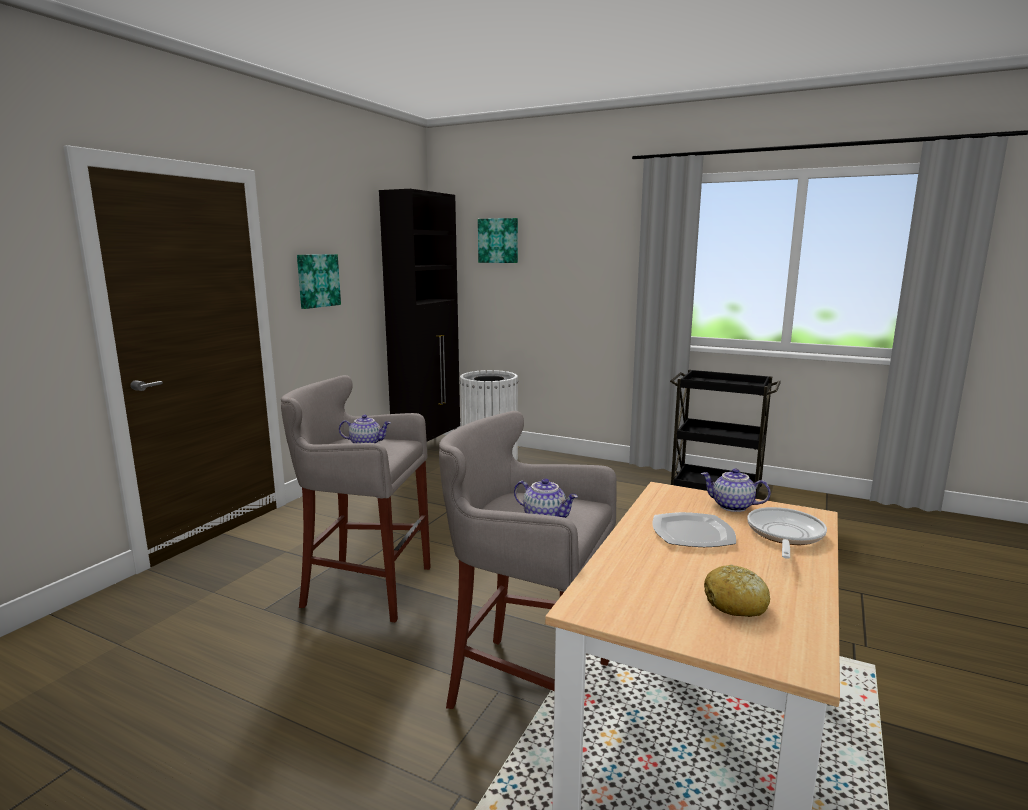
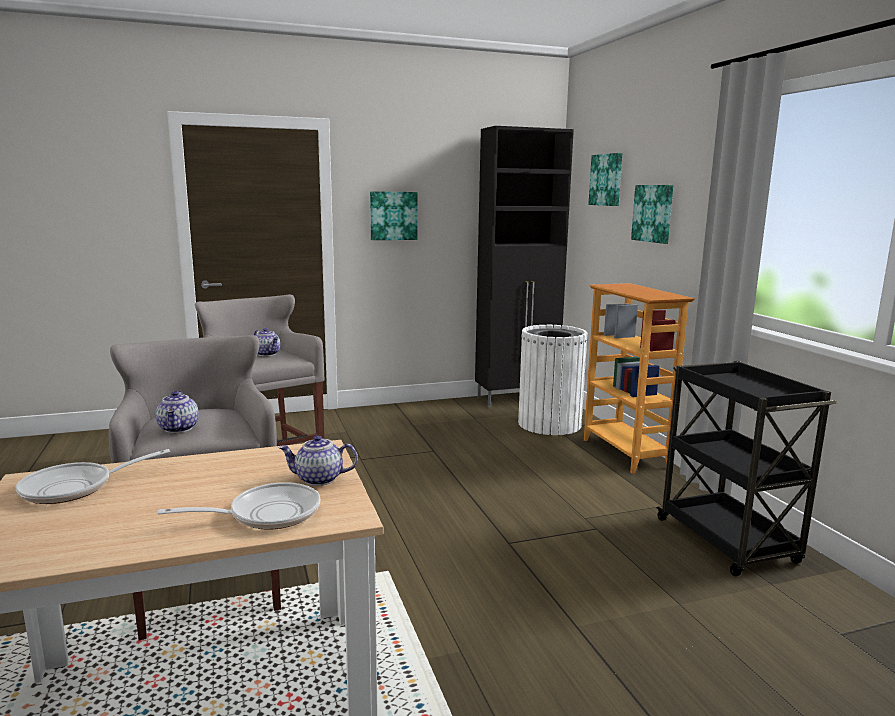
camera: 45 degrees right, 0 degrees up
(564, 268) = (653, 213): none -> picture
(574, 462) = (626, 453): none -> bookcase
(638, 589) = (75, 488): none -> frying pan
(693, 533) = (221, 480): plate -> none
(732, 506) = (318, 479): teapot -> teapot turned 75 degrees counterclockwise
(735, 603) = (74, 525): bread -> none

